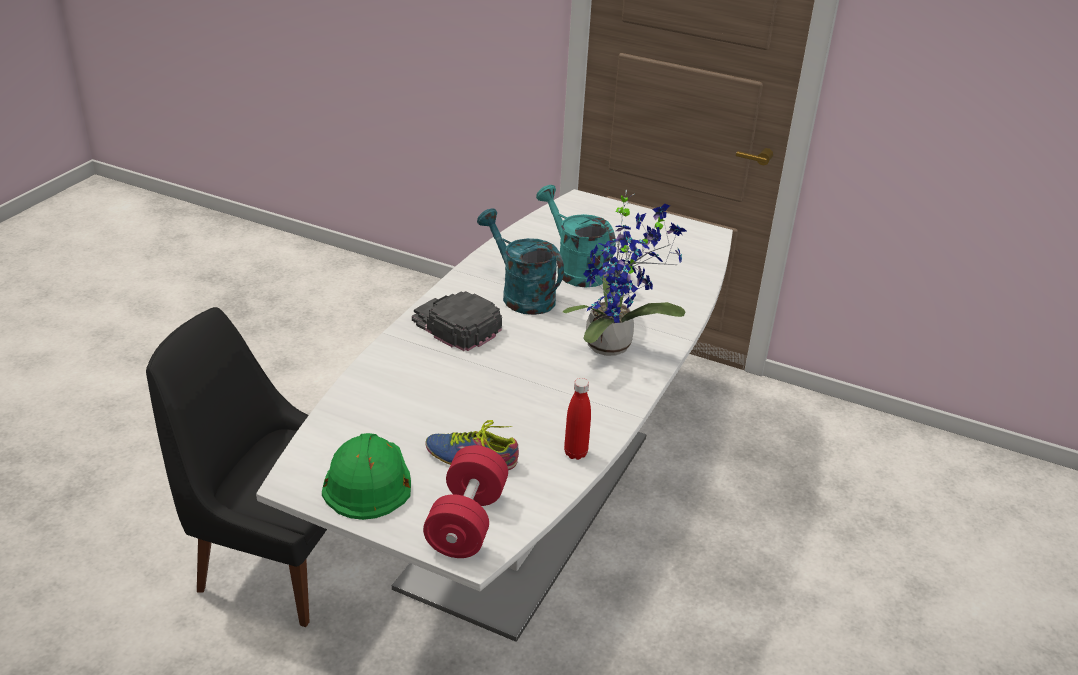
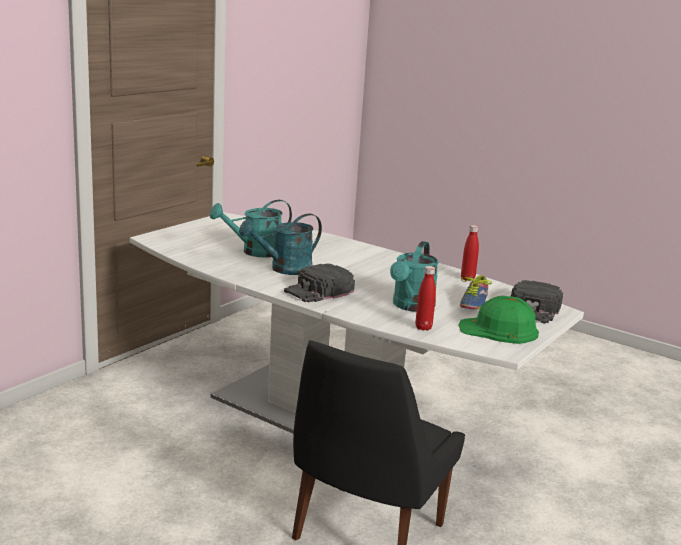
camera: 80 degrees left, 15 degrees down
(355, 411) = (423, 328): none -> red bottle
(429, 399) = (411, 306): none -> turquoise watering can
(466, 522) = (534, 309): red dumbbell -> black cap
(614, 345) = (355, 256): potted plant -> none

